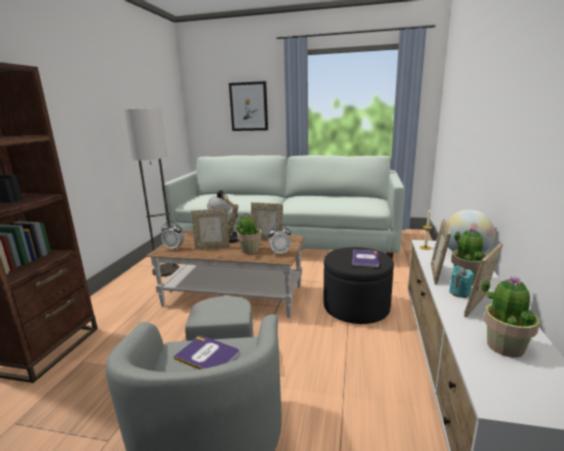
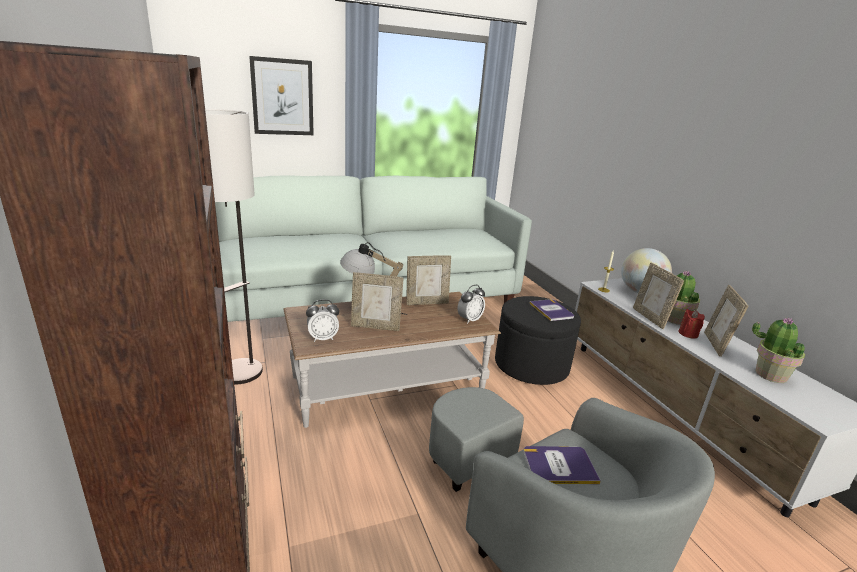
camera: 35 degrees left, 5 degrees up
(212, 247) = (375, 327): picture frame -> picture frame turned 45 degrees clockwise
(249, 250) = (430, 322): potted plant -> none
(459, 293) = (688, 334): turquoise candle -> red candle

